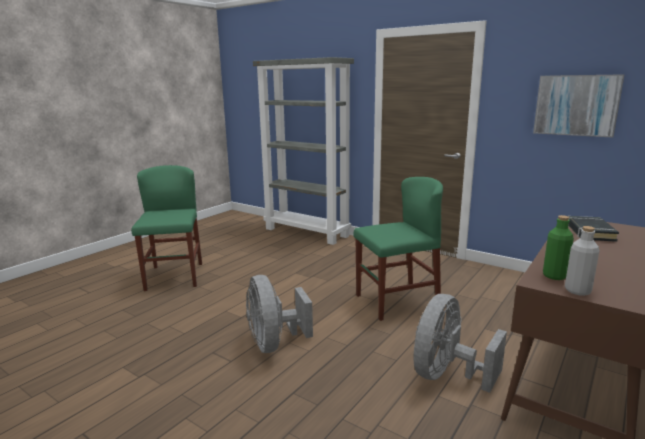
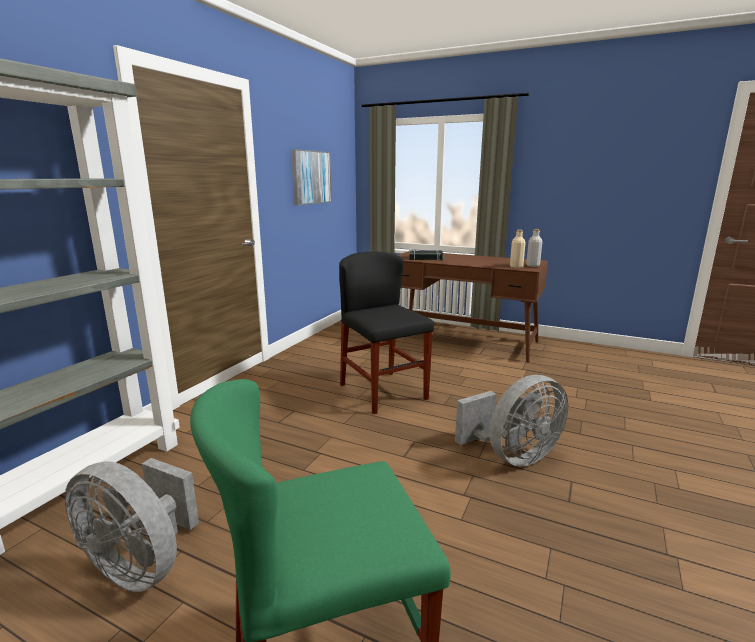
camera: 100 degrees left, 0 degrees up
(396, 301) = (383, 392): green chair -> black chair
(447, 375) = (496, 374): grey fan -> grey fan (142, 565)
(554, 276) = (516, 267): green bottle -> beige bottle

